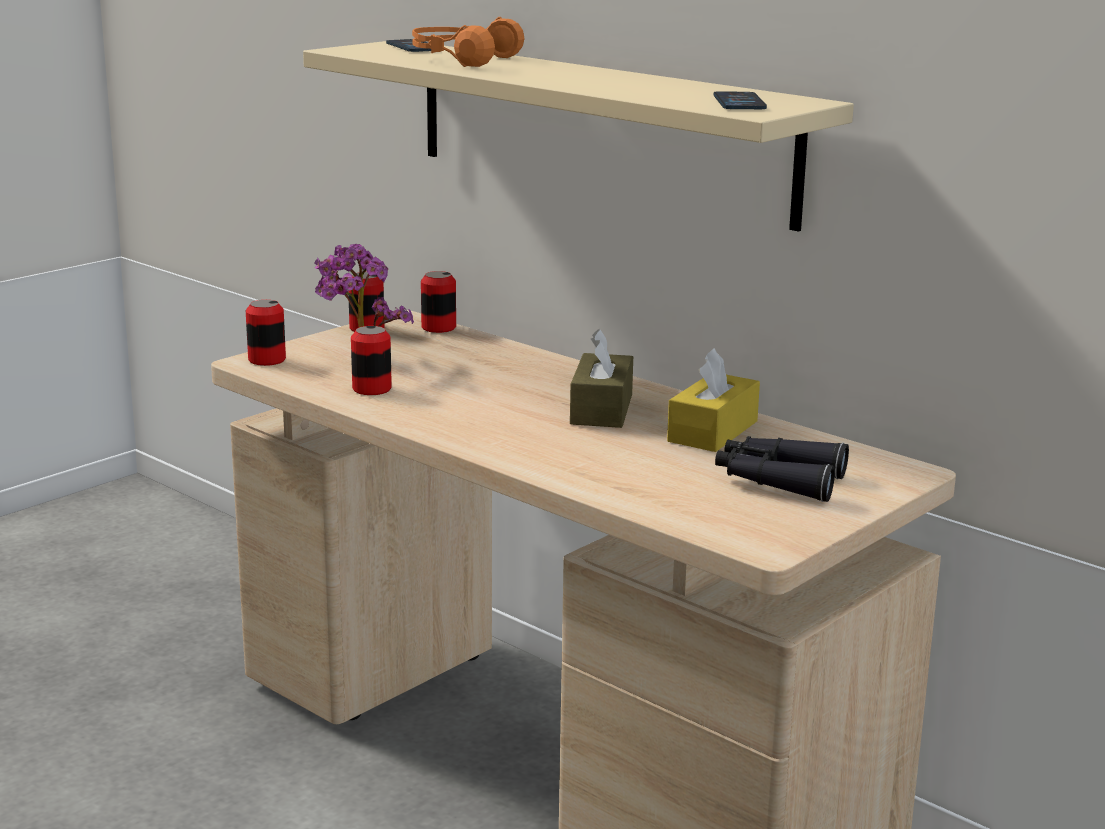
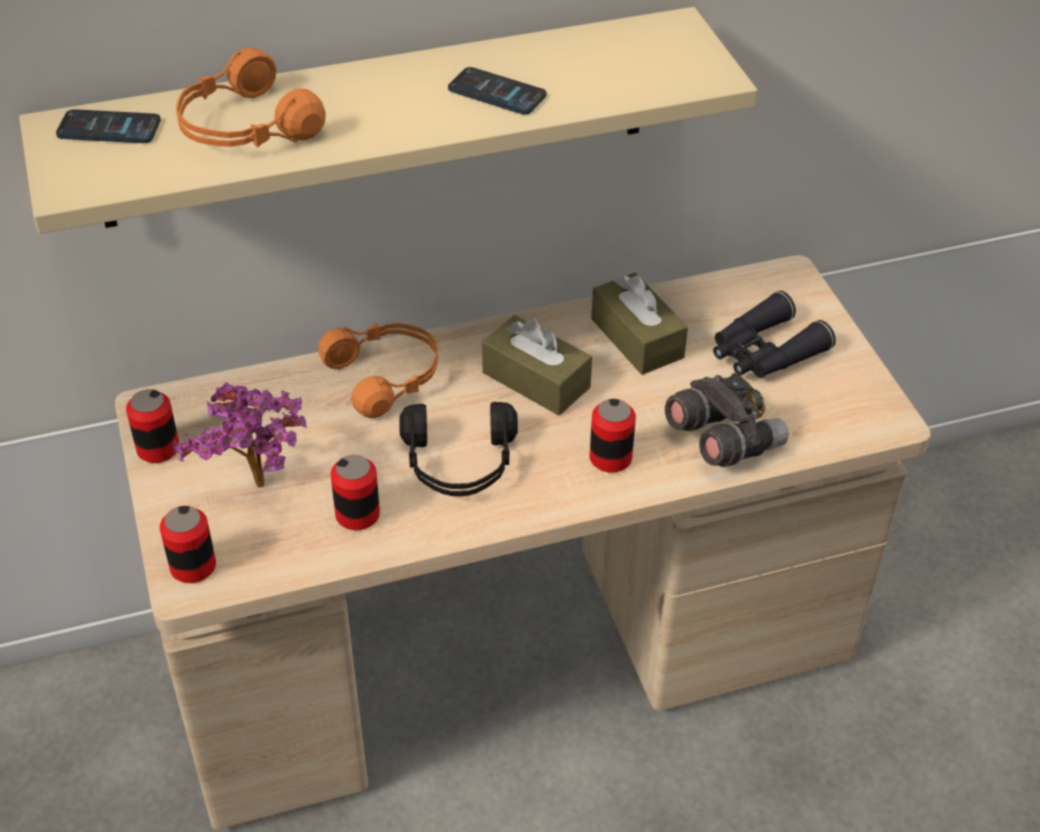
camera: 60 degrees left, 25 degrees up
(438, 327) = (207, 393): can -> can (610, 458)
(466, 406) = (459, 464): none -> black headphones
(532, 367) = (386, 376): none -> orange headphones
(629, 485) = (722, 440): none -> grey binoculars
(713, 431) = (637, 338): yellow tissue box -> brown tissue box
(739, 103) = (659, 64): phone -> phone (497, 93)

